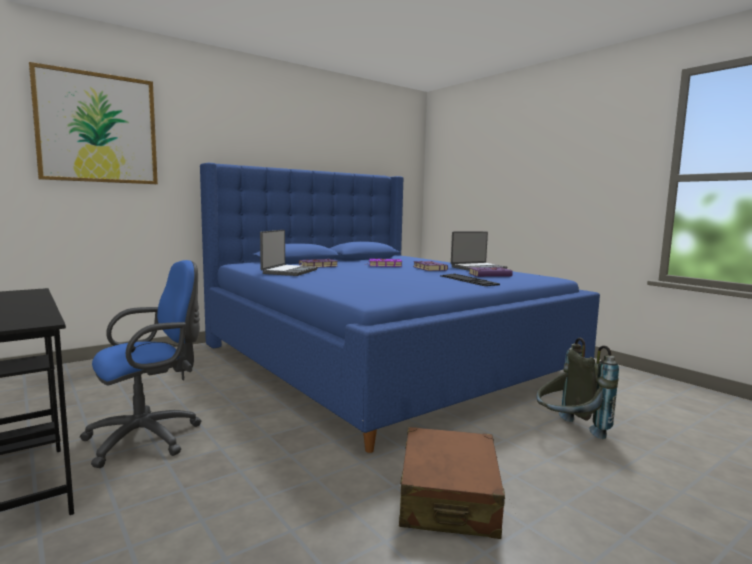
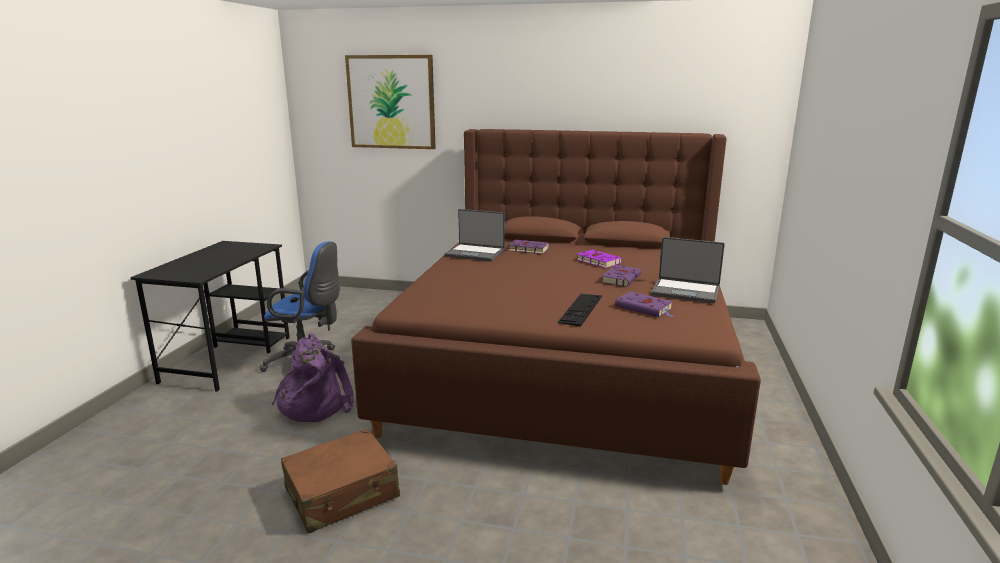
camera: 50 degrees right, 10 degrees up
(250, 461) = (315, 405): none -> purple backpack
(289, 271) = (475, 253): laptop -> laptop turned 45 degrees clockwise
(382, 359) = (567, 366): blue bed -> brown bed
(569, 432) = (541, 517): grey backpack -> none

